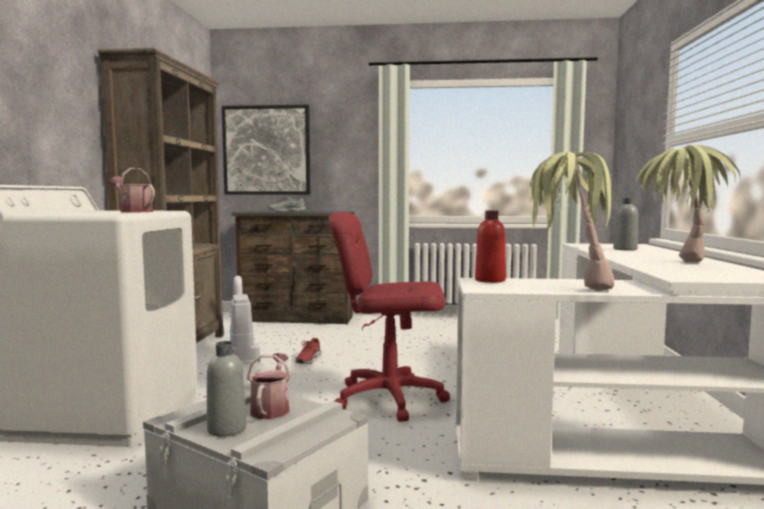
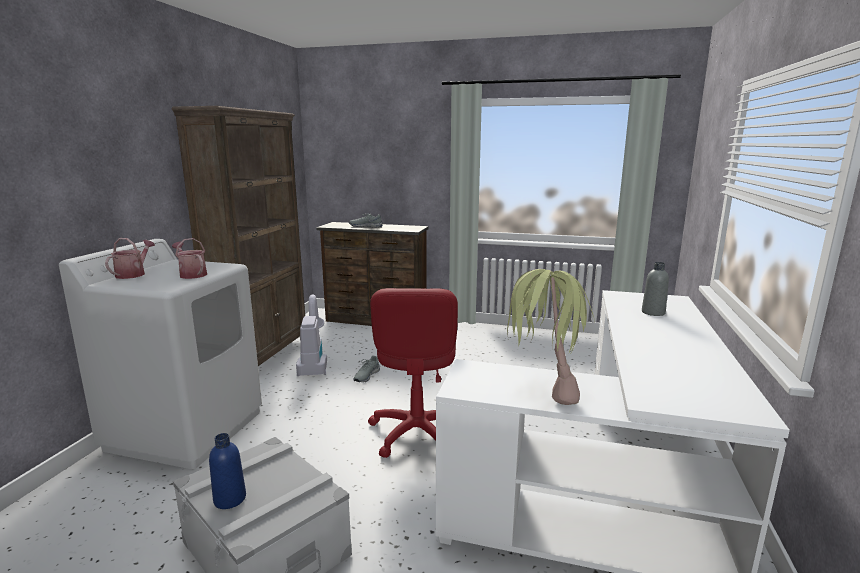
camera: 10 degrees right, 10 degrees up
(227, 429) = (230, 499): grey bottle -> blue bottle
(266, 150) = (350, 166): picture -> none
(271, 408) = (275, 474): watering can -> watering can (133, 274)
(308, 359) = (366, 376): red shoe -> grey shoe
(389, 398) = (416, 432): red office chair -> red office chair turned 105 degrees counterclockwise
(490, 280) = (479, 369): red bottle -> none
(678, 264) = (675, 360): potted plant -> none

